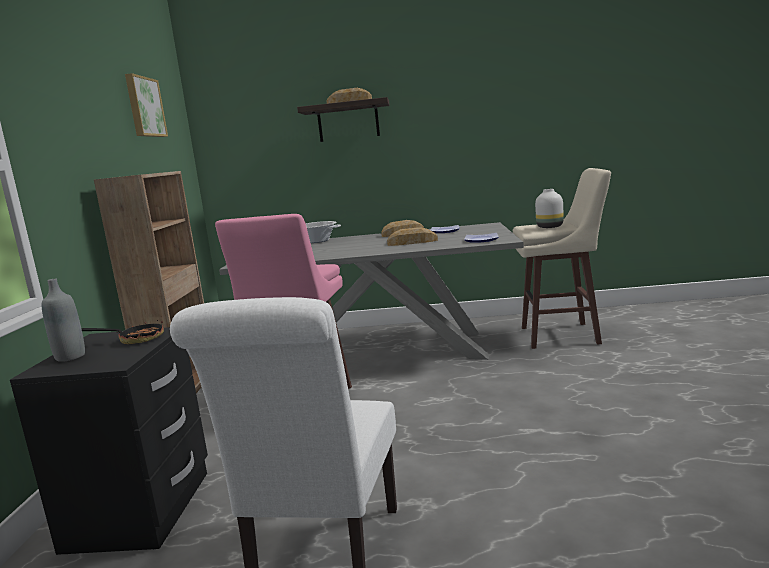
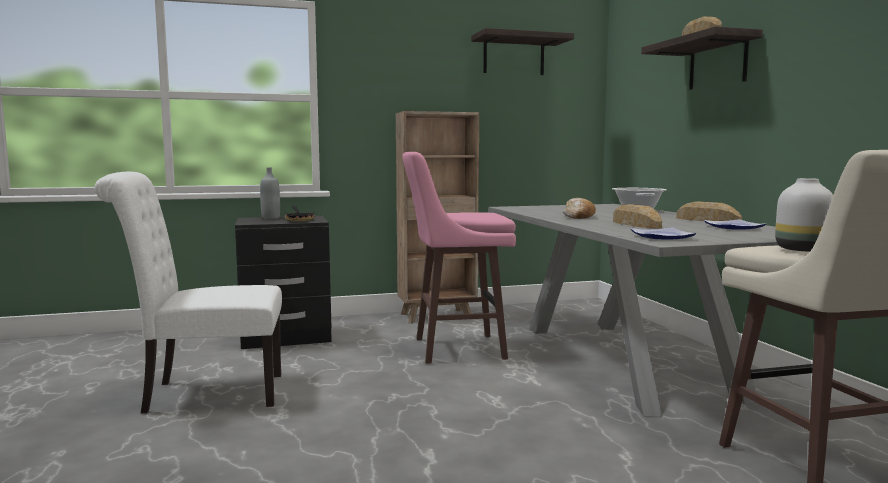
camera: 70 degrees right, 5 degrees down
(144, 107) = (513, 56): picture -> shelf
(348, 250) = (578, 217): none -> bread

